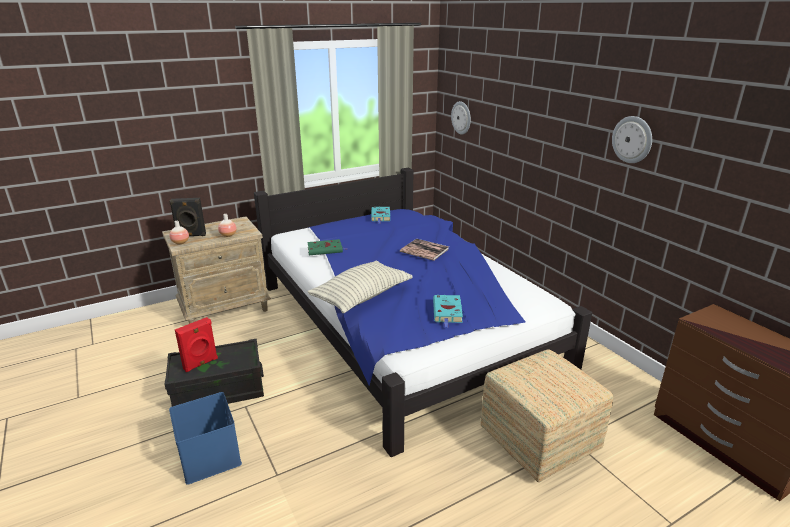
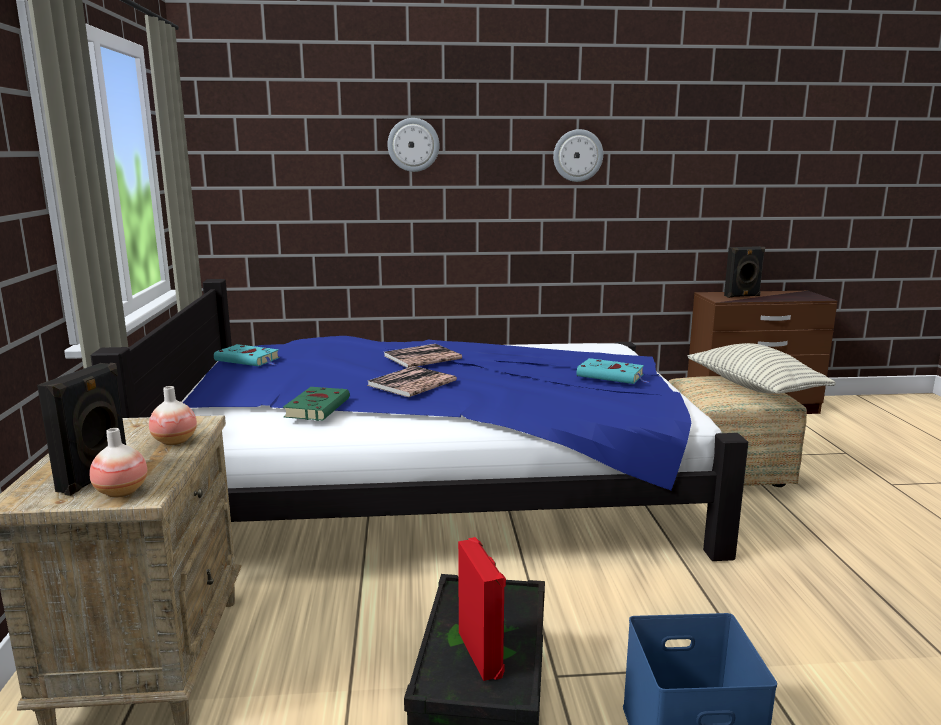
camera: 65 degrees left, 10 degrees down
(362, 297) = (522, 409): pillow -> pillow (754, 387)
(375, 259) = (412, 383): none -> book
(461, 117) = (263, 184): wall clock -> wall clock (413, 145)
(737, 330) = (742, 296): none -> black speaker

